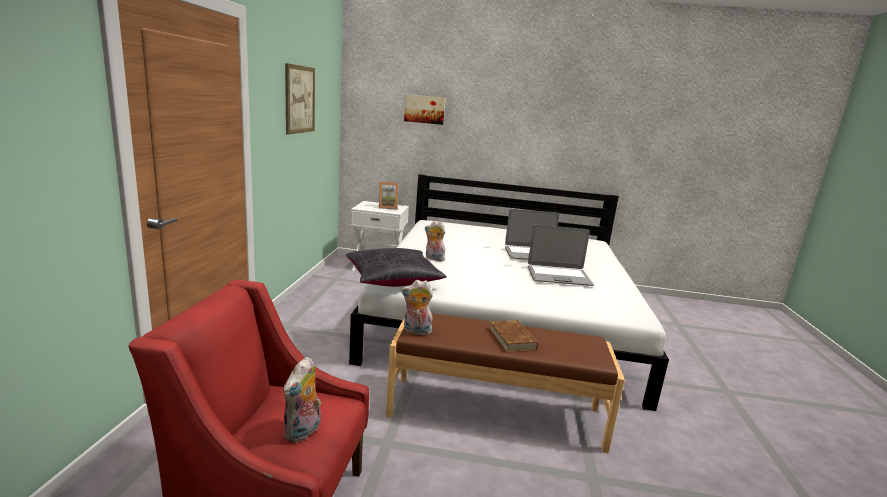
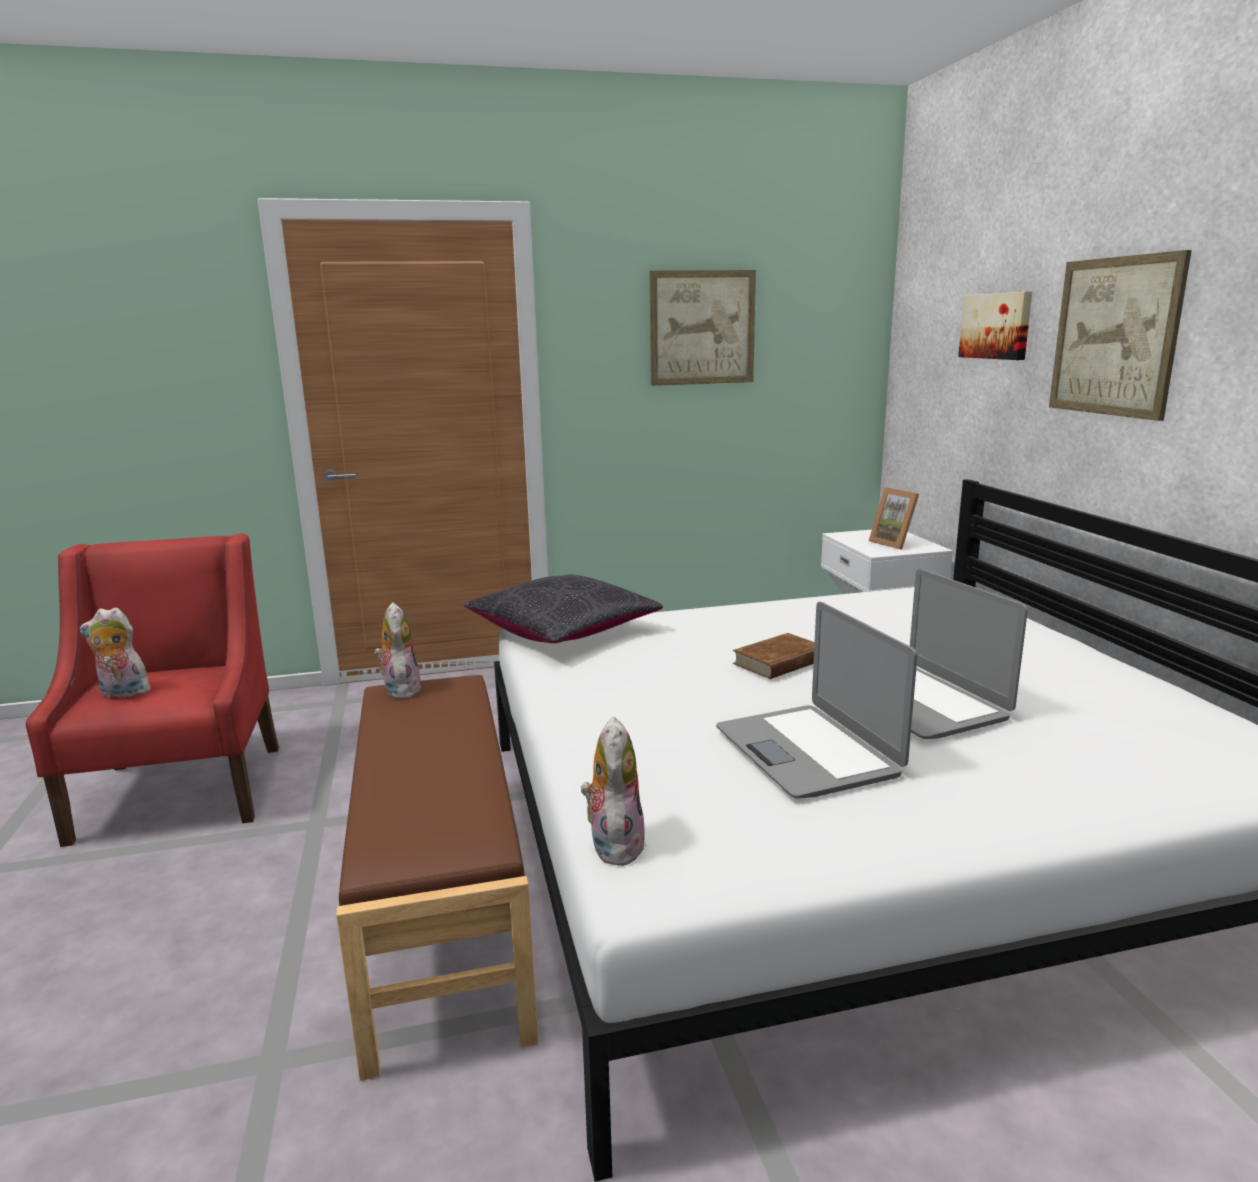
camera: 70 degrees right, 0 degrees up
(433, 259) = (712, 634): plush toy -> plush toy (614, 844)
(489, 119) = (1114, 336): none -> picture
(512, 339) = (423, 761): brown book -> brown book (780, 662)

